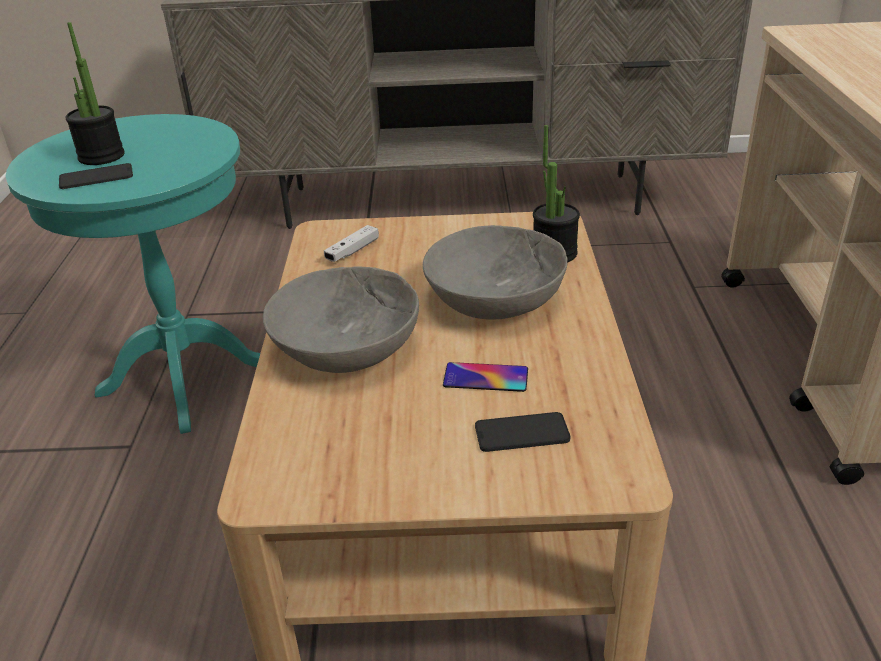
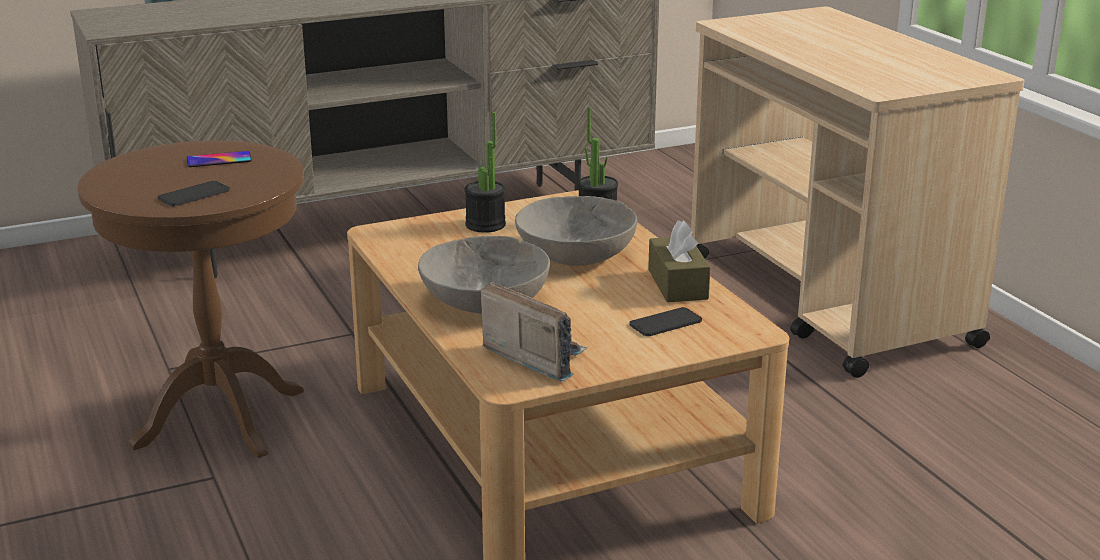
camera: 25 degrees left, 10 degrees down
(101, 156) = (172, 180): potted plant -> potted plant (485, 225)
(184, 378) = (219, 418): turquoise side table -> brown side table
(328, 451) = (535, 357): none -> radio
(352, 251) = (421, 241): white game controller -> none
(485, 378) = (612, 299): phone -> phone (219, 160)
(580, 370) = (677, 284): none -> brown tissue box

